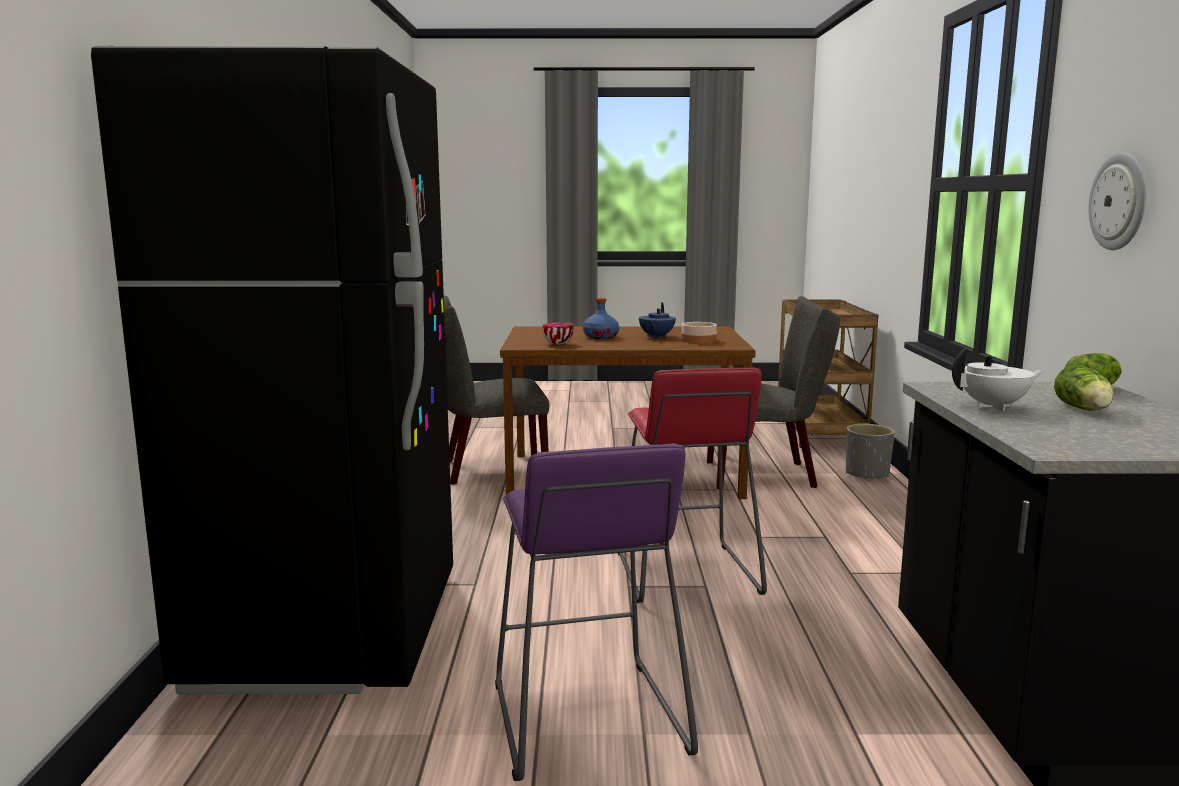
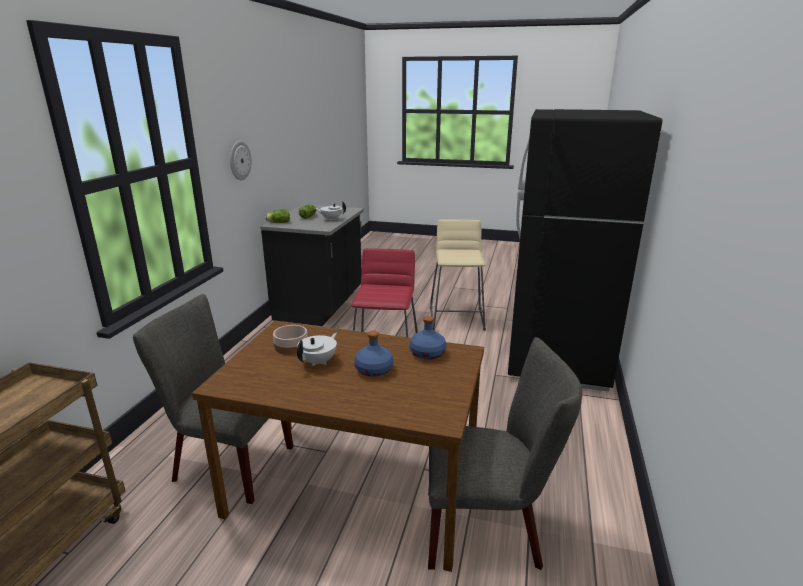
camera: 165 degrees left, 10 degrees up
(557, 344) = (428, 353): bowl -> blue bottle
(587, 718) = (457, 318): purple stool -> beige stool
(656, 337) = (319, 362): blue teapot -> white teapot
(867, 474) = (147, 447): grey planter -> none

